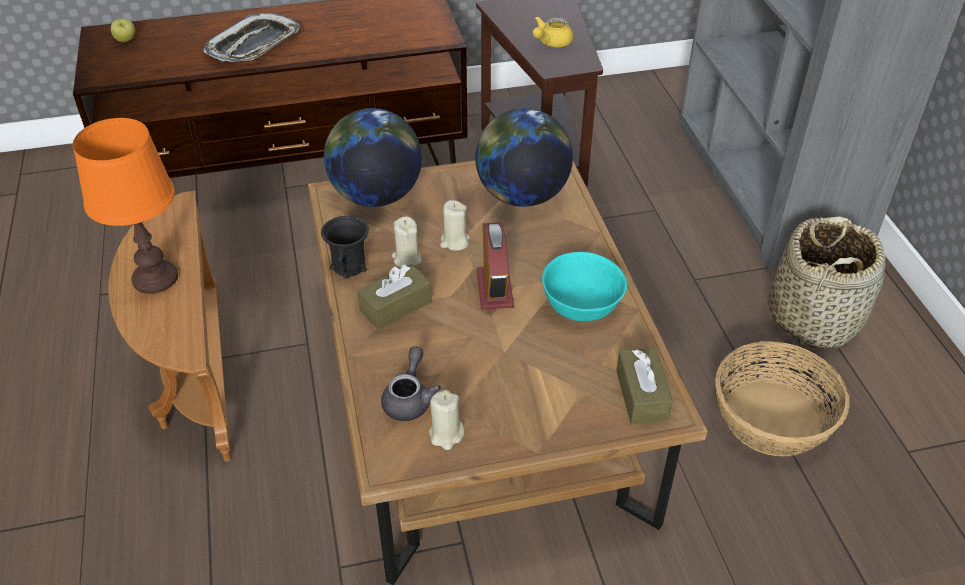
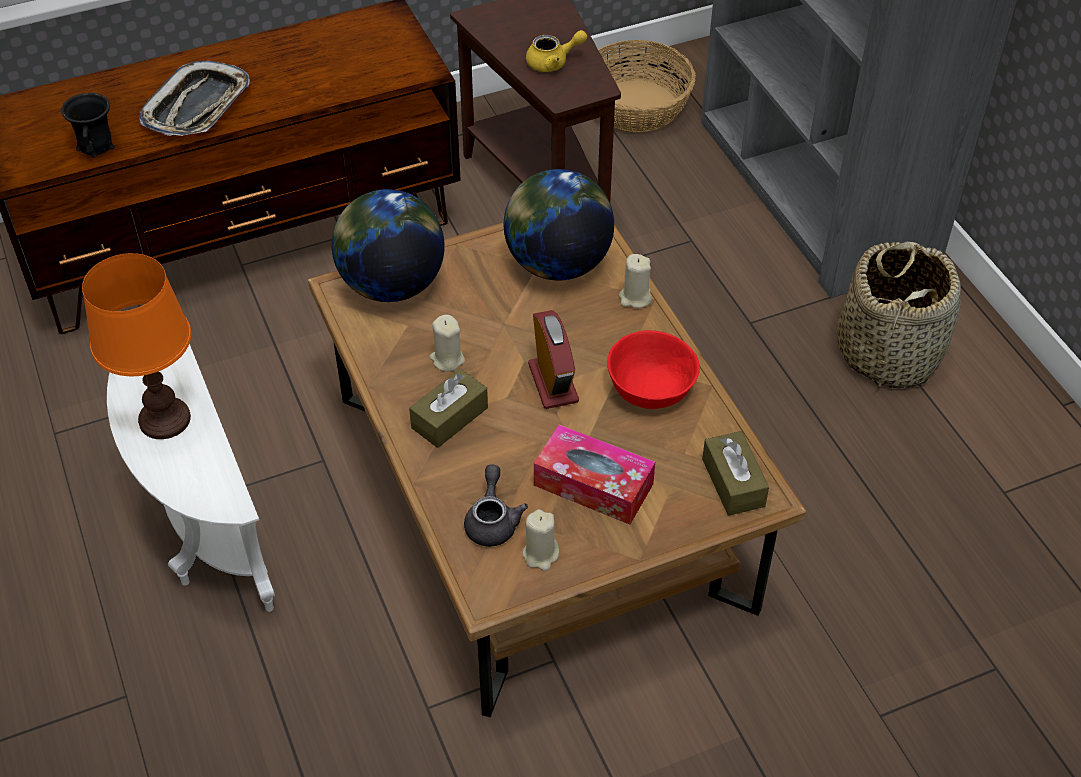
camera: 10 degrees left, 5 degrees up
(125, 40) = (34, 117): apple -> none
(194, 379) = (203, 521): brown side table -> white side table
(349, 266) = (386, 377): black mug -> black mug (96, 145)
(454, 242) = (495, 331): beige candle -> beige candle (635, 298)
(510, 380) = (593, 485): none -> tissue box
(551, 43) = (553, 62): yellow teapot -> yellow teapot turned 135 degrees counterclockwise
(582, 304) = (651, 388): turquoise bowl -> red bowl
(771, 418) = (857, 475): basket -> basket (635, 106)

